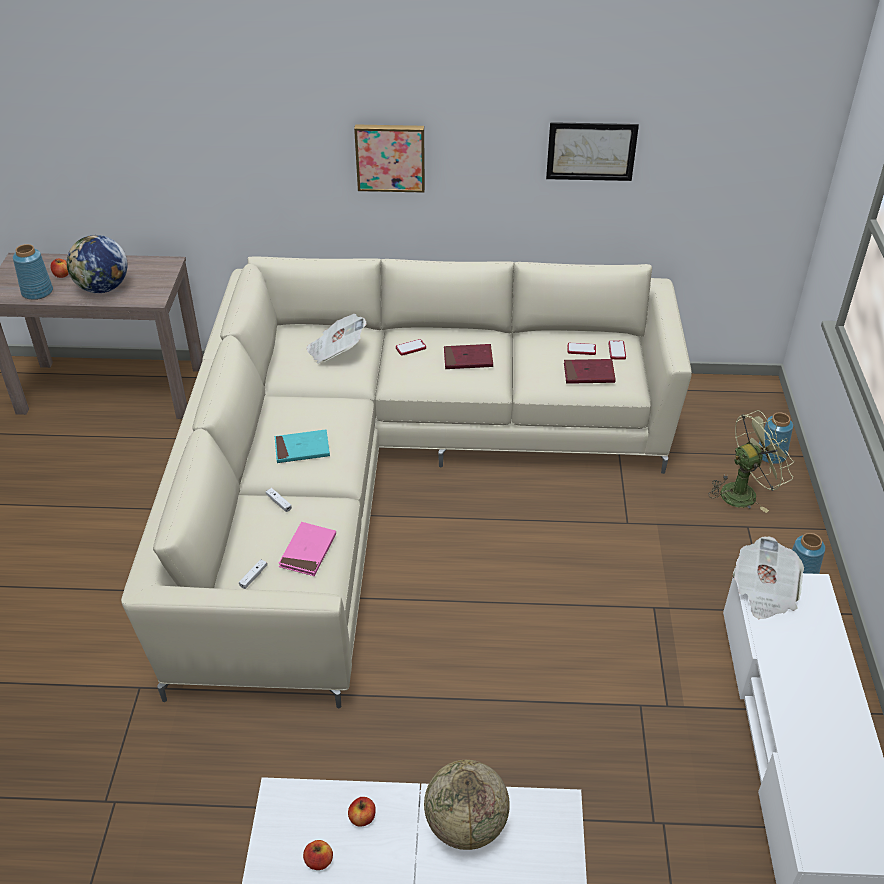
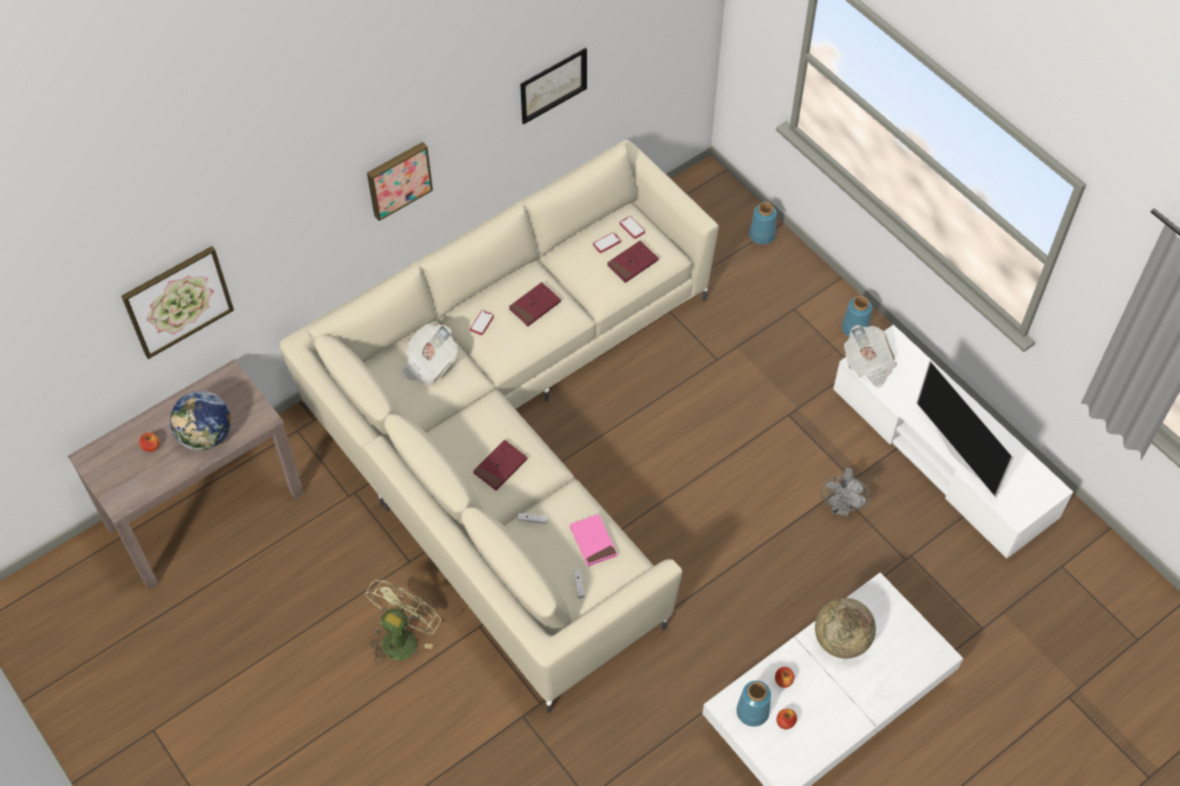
camera: 40 degrees left, 15 degrees up
(38, 292) = (154, 477): blue vase -> blue vase (753, 711)
(136, 150) = (178, 301): none -> picture
(302, 449) = (500, 466): turquoise book -> red book
(629, 723) = (841, 507): none -> grey fan
(744, 492) = (770, 280): green fan -> green fan (402, 637)
(795, 735) = (958, 452): none -> television

